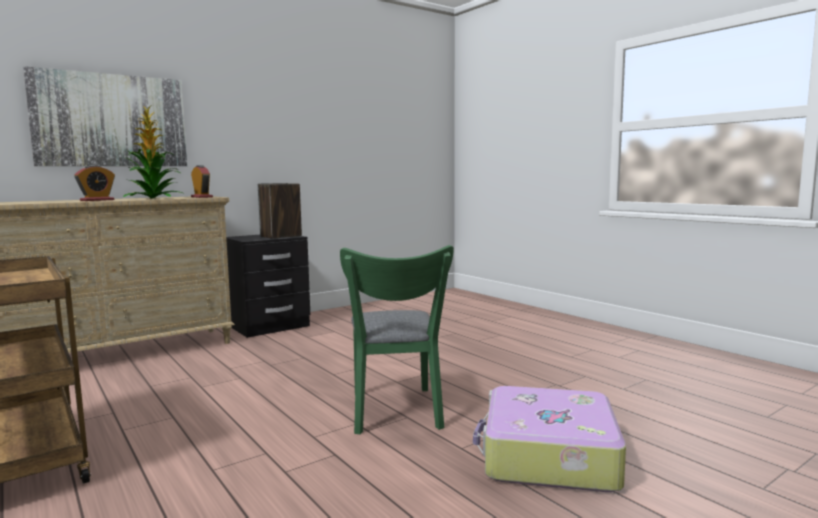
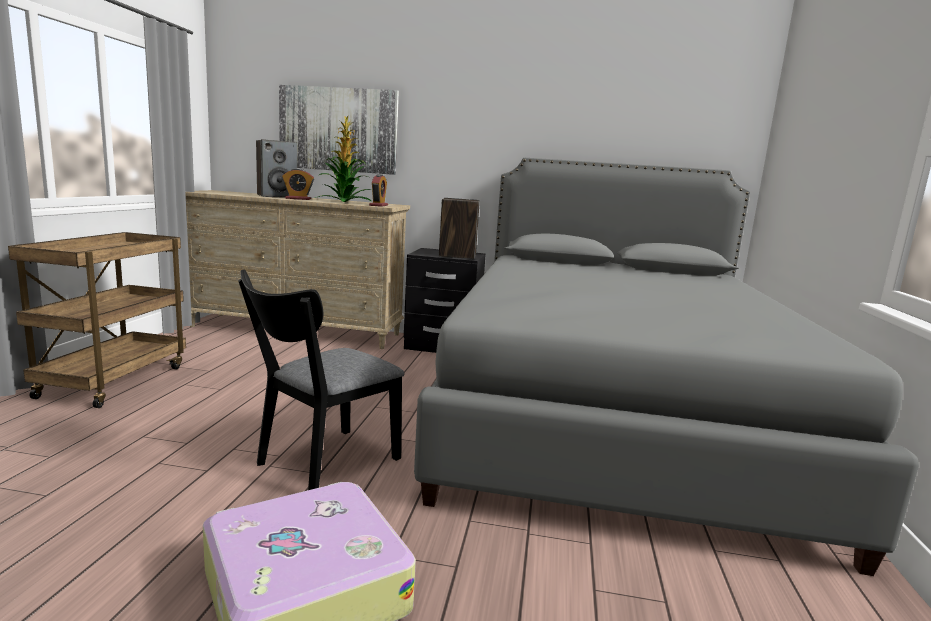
camera: 45 degrees right, 5 degrees up
(55, 201) = (277, 196): none -> speaker
(395, 413) = (321, 465): green chair -> black chair
(464, 327) = (610, 416): none -> grey bed

